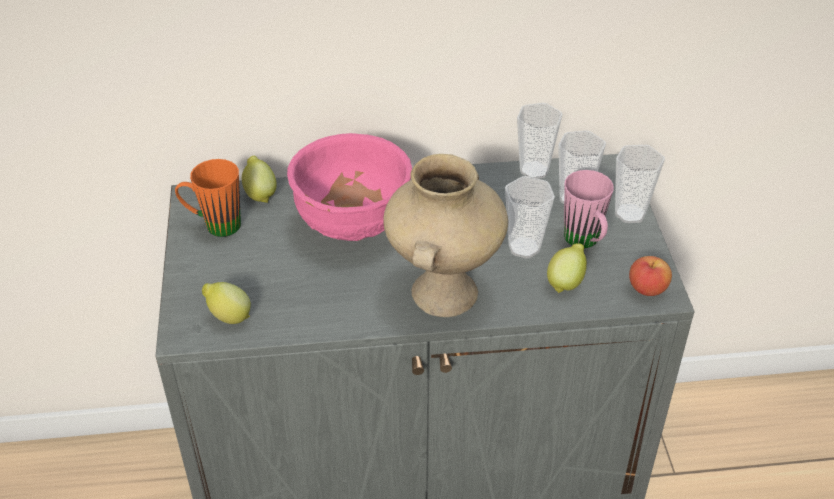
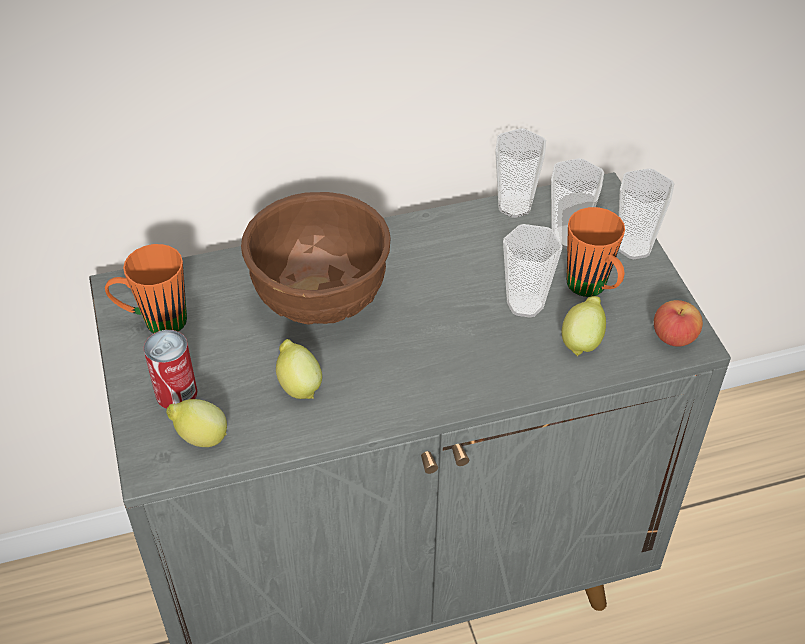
camera: 10 degrees left, 5 degrees up
(218, 281) = (176, 393): none -> can
(260, 194) = (200, 274): lemon -> lemon (298, 385)
(354, 224) = (322, 299): pink bowl -> brown bowl
(443, 291) = (445, 371): beige vase -> none
(585, 243) = (592, 290): pink mug -> orange mug

